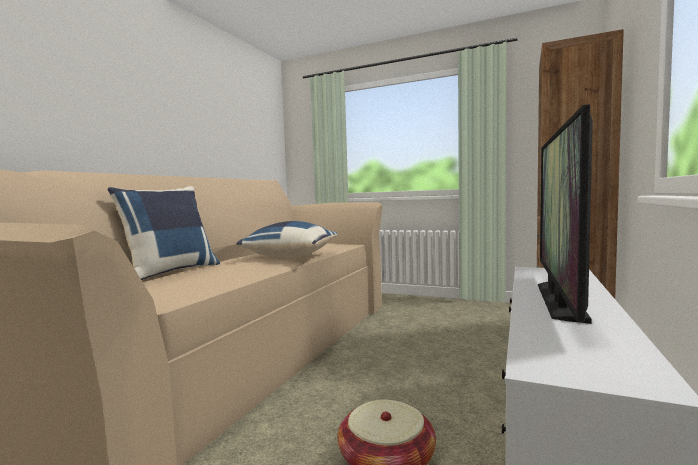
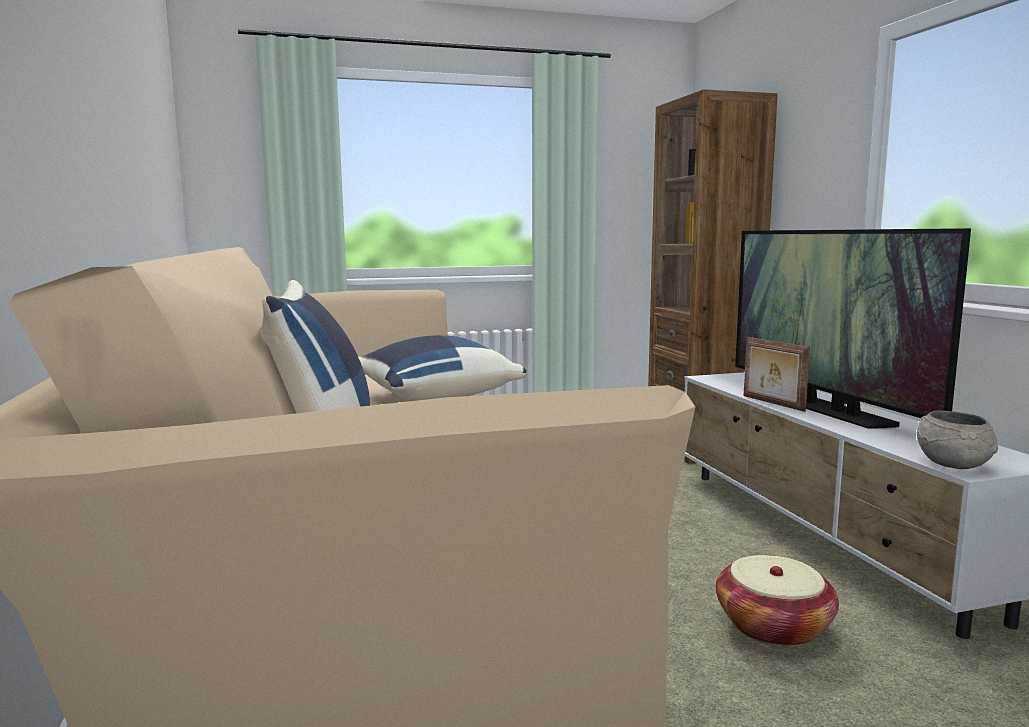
camera: 40 degrees left, 5 degrees up
(524, 289) = (772, 403): none -> picture frame
(539, 361) = (952, 464): none -> grey bowl

